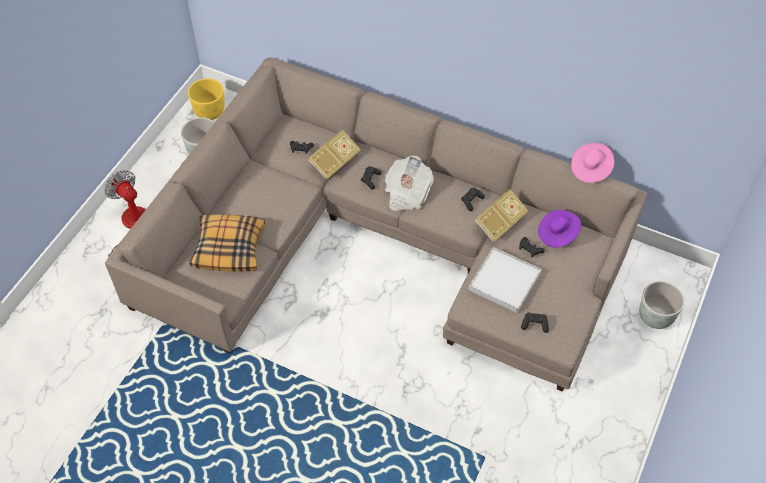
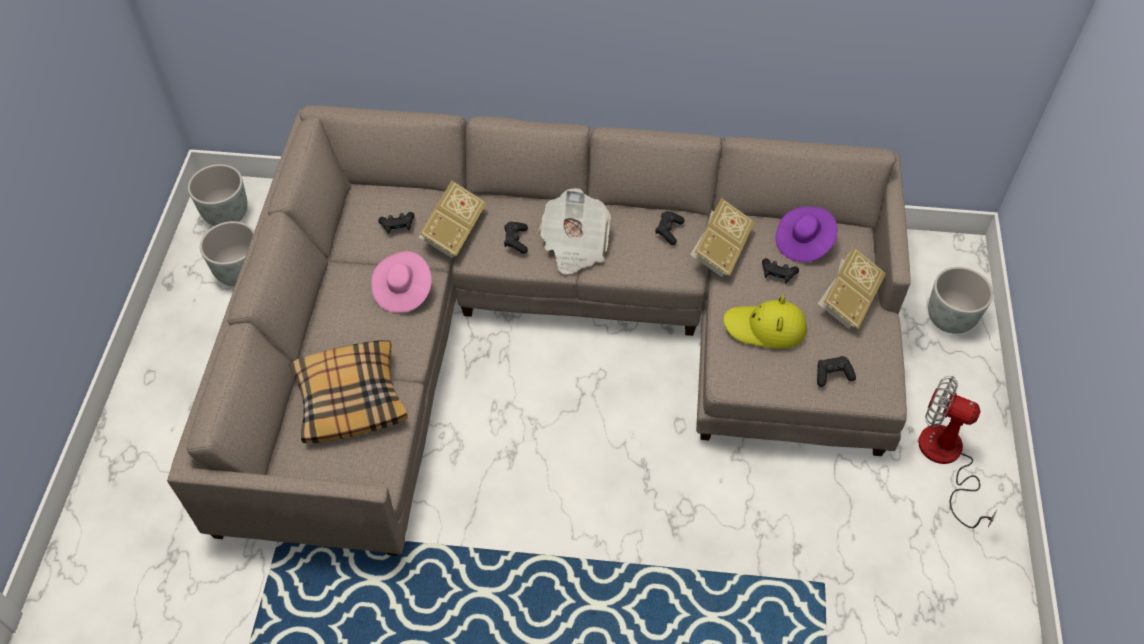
camera: 20 degrees left, 0 degrees up
(131, 226) = (170, 412): fan -> fan (945, 460)
(210, 112) = (227, 214): yellow planter -> grey planter
(504, 282) = (765, 328): white tray -> yellow hat
(568, 280) = (847, 300): none -> book
(590, 169) = (822, 140): pink hat -> pink hat (403, 291)

